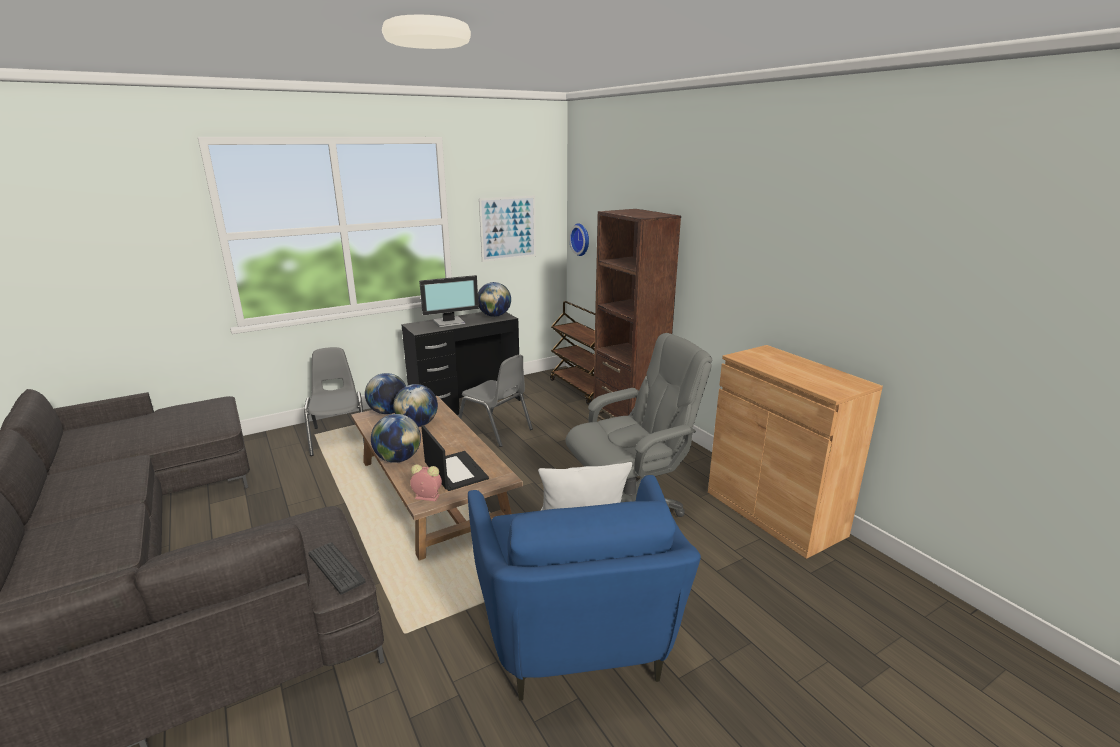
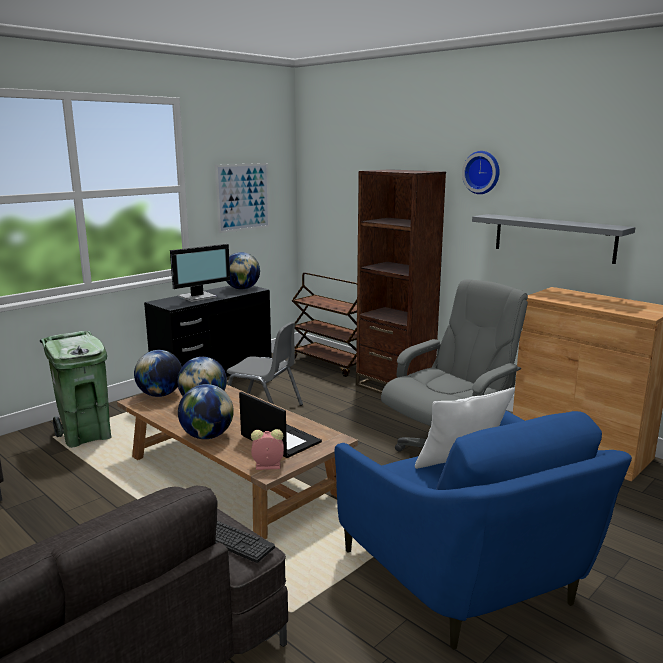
camera: 15 degrees left, 5 degrees down
(339, 437) = (86, 436): grey chair -> green trash can
(581, 239) = (318, 207): wall clock -> wall clock (482, 172)
(772, 294) = (553, 238): none -> grey shelf

